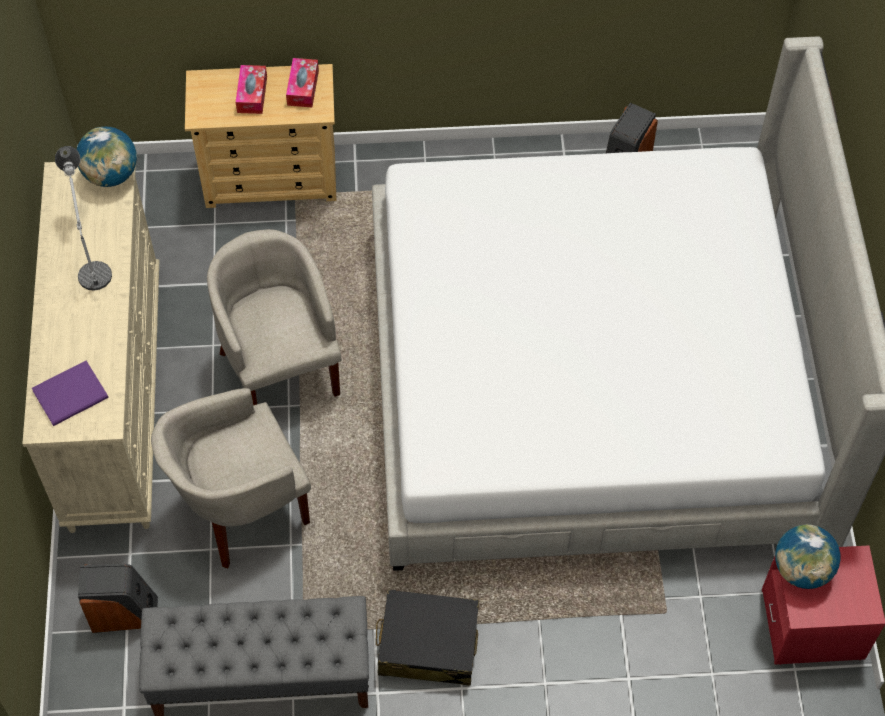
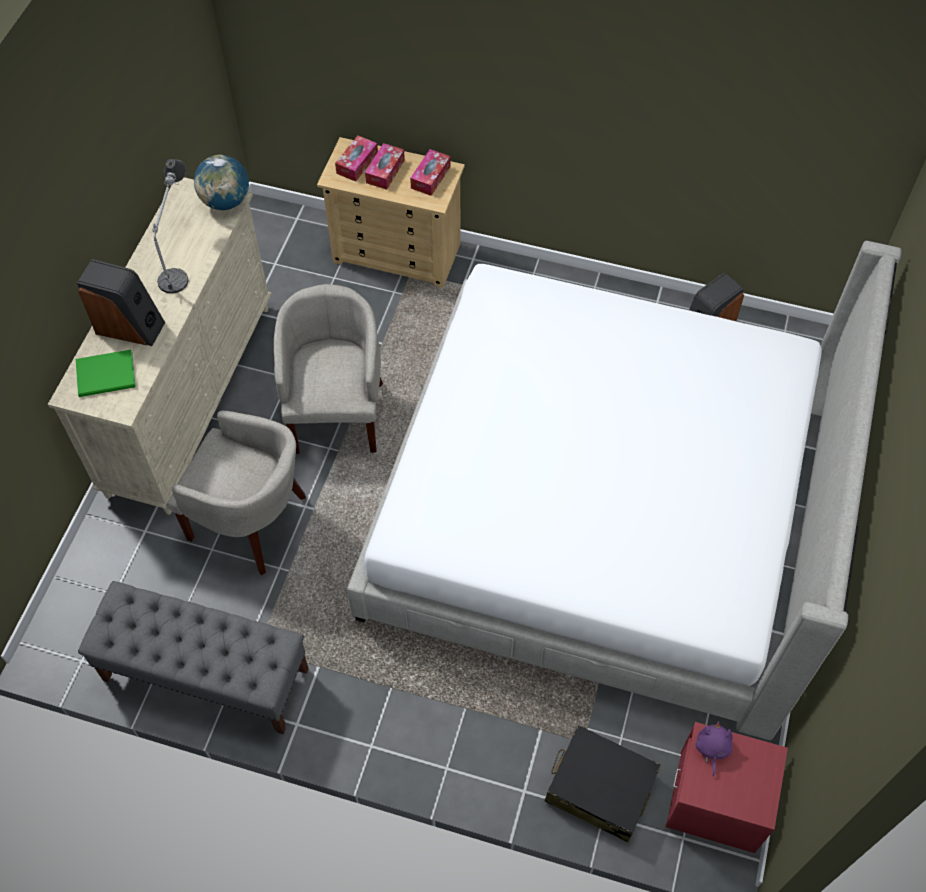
camera: 20 degrees right, 0 degrees up
(73, 395) = (108, 376): purple book -> green book
(124, 612) = (118, 579): speaker -> speaker (130, 326)
(218, 94) = (357, 163): none -> tissue box
(240, 508) = (251, 522): beige armchair -> beige armchair turned 150 degrees counterclockwise
(428, 644) = (358, 696): black suitcase -> black suitcase (599, 788)
(801, 570) = (712, 748): globe -> purple plush toy

